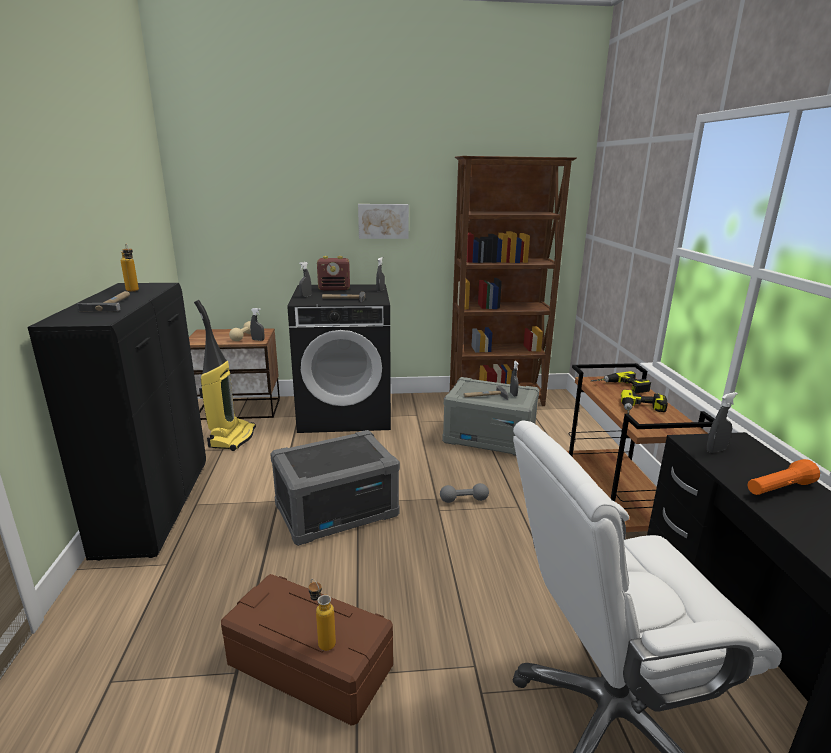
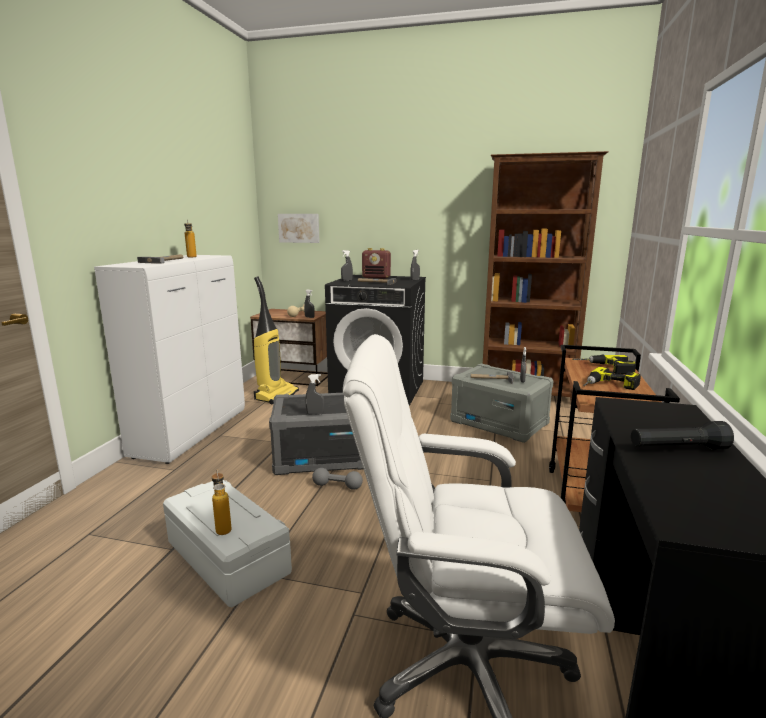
camera: 20 degrees right, 5 degrees down
(156, 507) = (192, 432): black cabinet -> white cabinet
(308, 666) = (226, 558): brown storage box -> white storage box
(383, 221) = (426, 219): picture -> picture (299, 228)
(464, 500) = (440, 467): grey dumbbell -> grey dumbbell (337, 486)
(716, 450) = (639, 413): grey spray bottle -> grey spray bottle (315, 414)
(778, 489) = (677, 449): orange flashlight -> black flashlight

